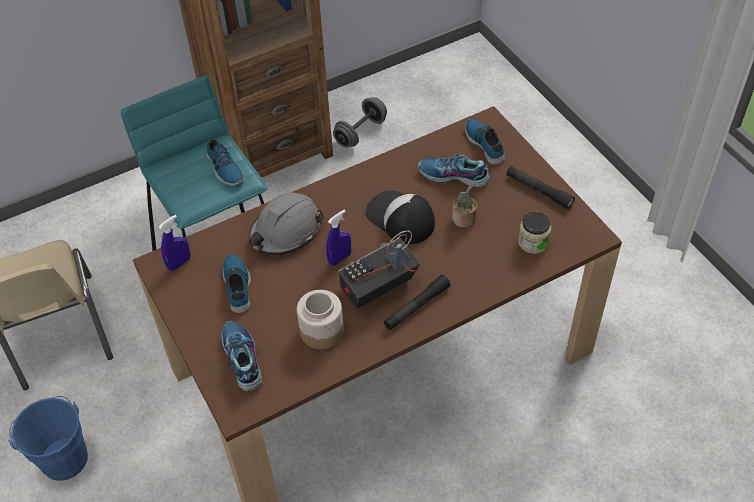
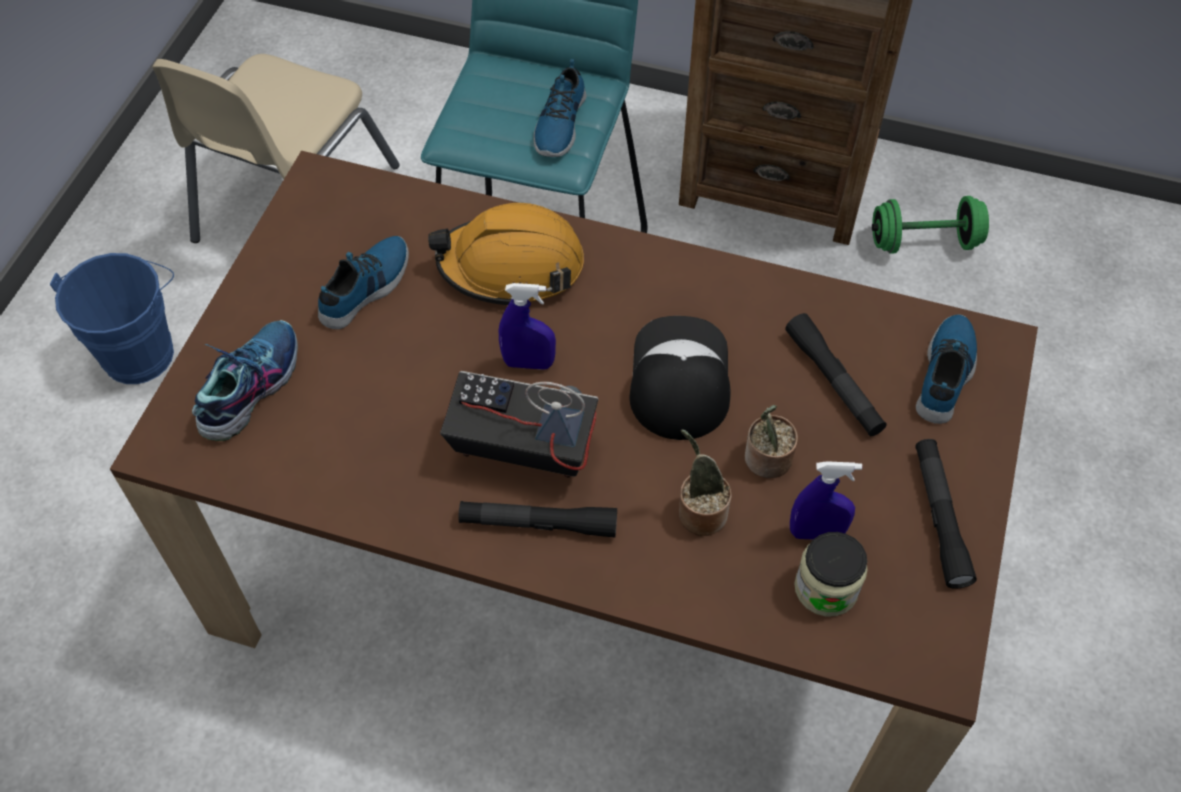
camera: 45 degrees right, 5 degrees up
(179, 263) = (341, 200): blue spray bottle -> blue spray bottle (816, 533)
(286, 231) = (511, 266): grey hard hat -> orange hard hat
(322, 330) = (383, 440): jar -> none
(360, 132) = (924, 242): grey dumbbell -> green dumbbell
(453, 176) = (834, 382): shoe -> black flashlight
(464, 255) = (699, 512): none -> potted plant

